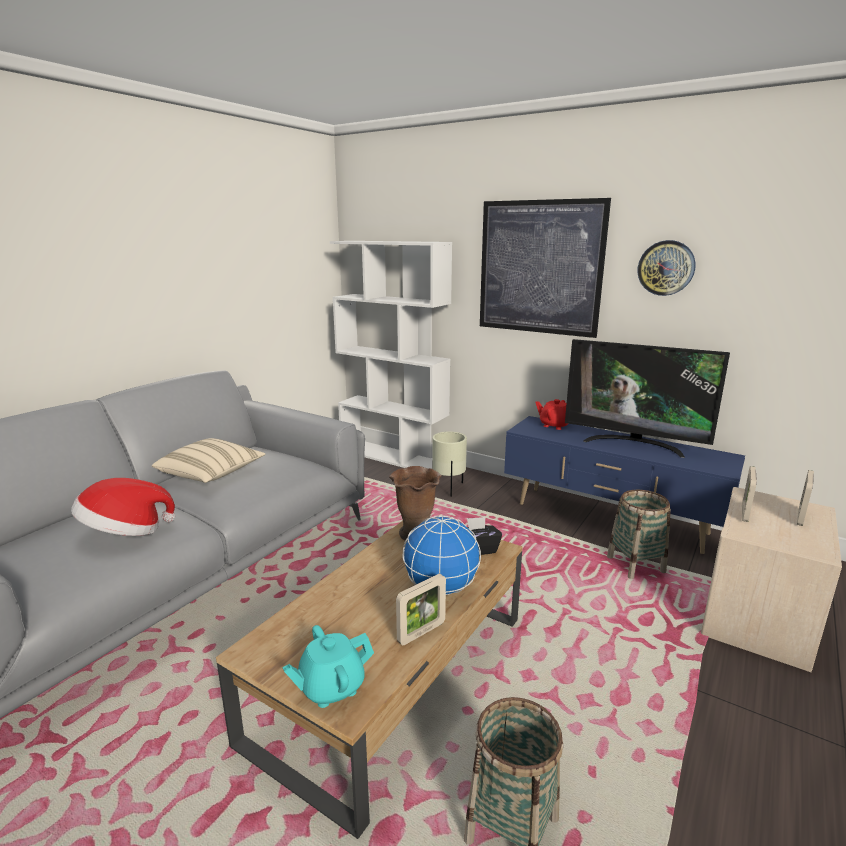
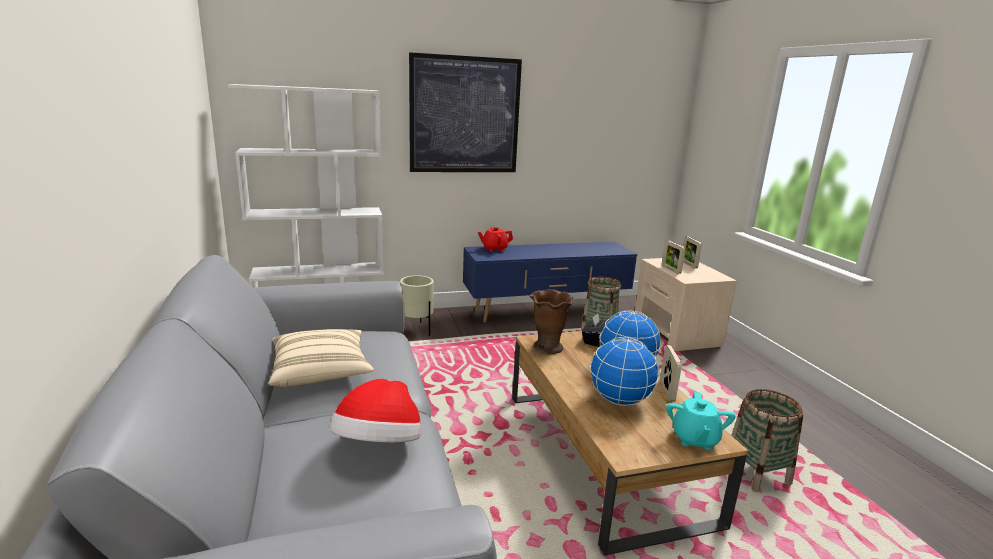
camera: 50 degrees left, 0 degrees up
(359, 610) = (619, 400): none -> globe
(634, 444) = (559, 249): television -> none
(666, 268) = (561, 115): wall clock -> none

